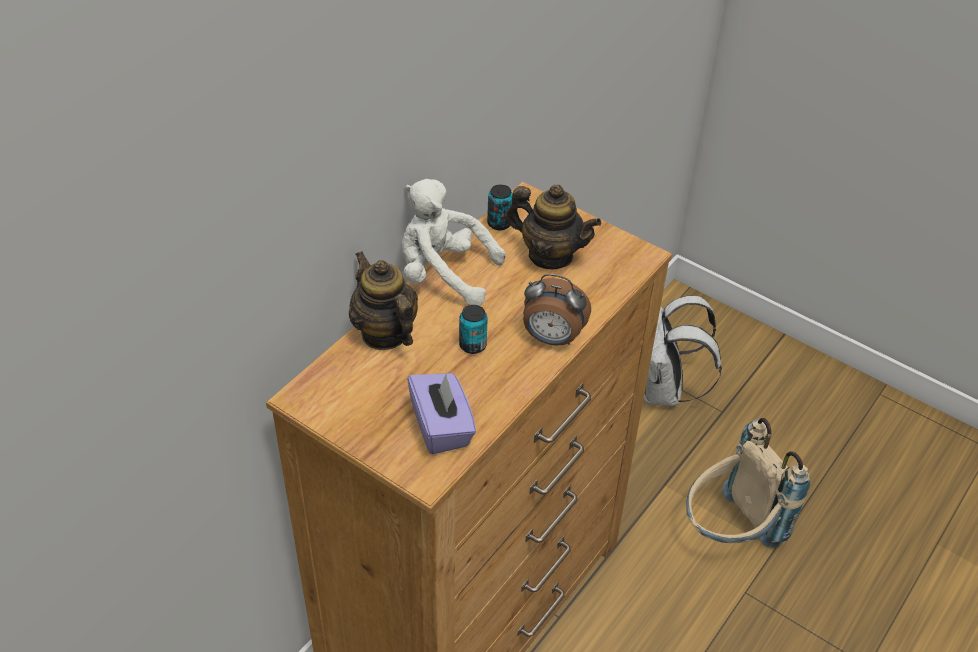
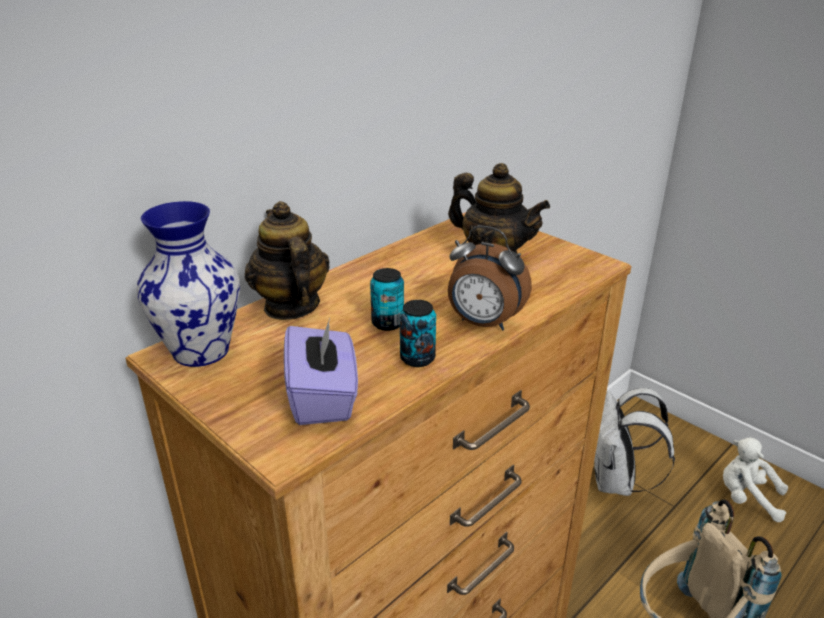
camera: 10 degrees right, 15 degrees down
(328, 389) = (202, 350): none -> vase
(443, 274) = (374, 265): white plush toy -> white plush toy (747, 498)
(499, 223) = (444, 233): can -> can (417, 358)

